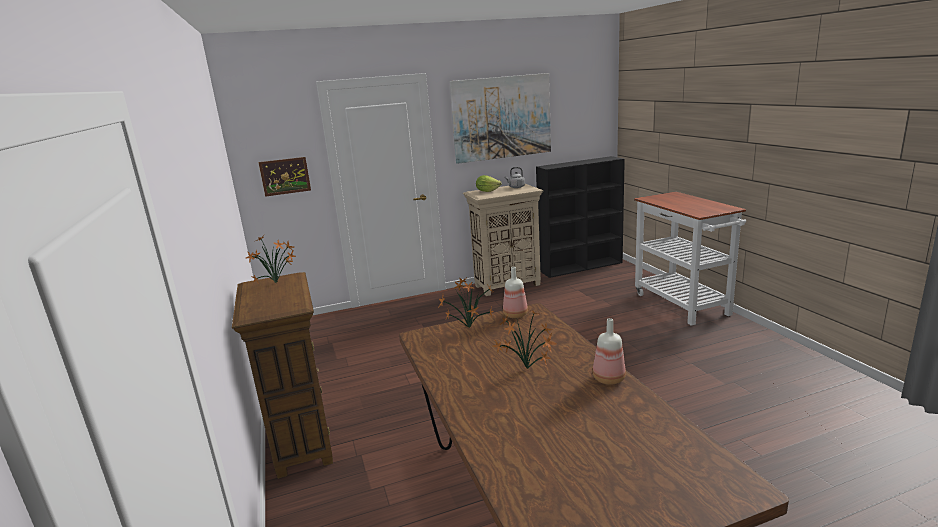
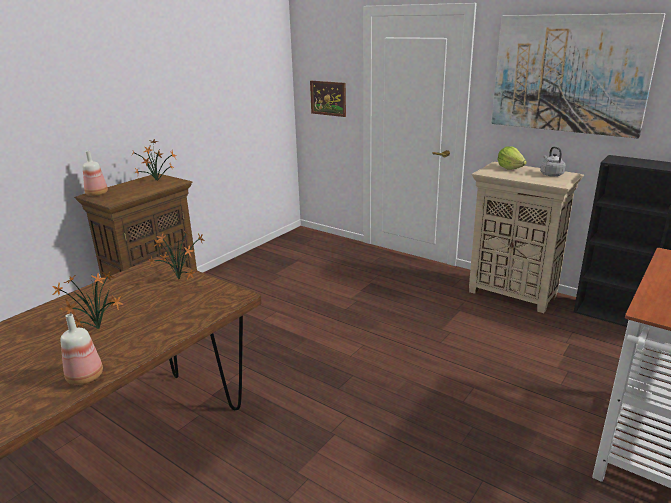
camera: 55 degrees right, 5 degrees up
(514, 315) = (221, 291): bottle -> bottle (97, 194)

